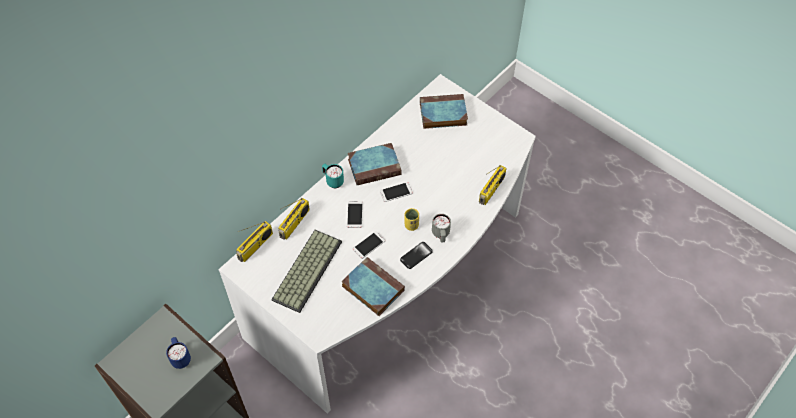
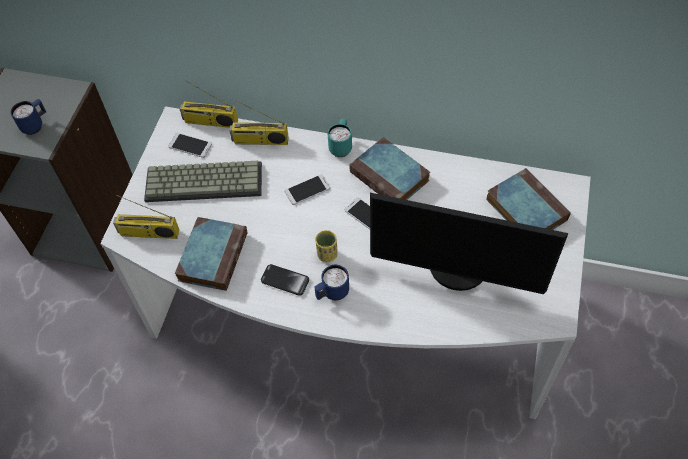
camera: 65 degrees right, 0 degrees up
(368, 245) = (272, 224): phone -> phone (190, 145)
(441, 235) = (332, 293): grey mug -> blue mug
(463, 166) = (457, 270): none -> monitor
(491, 190) = (441, 321): radio -> radio (148, 233)

